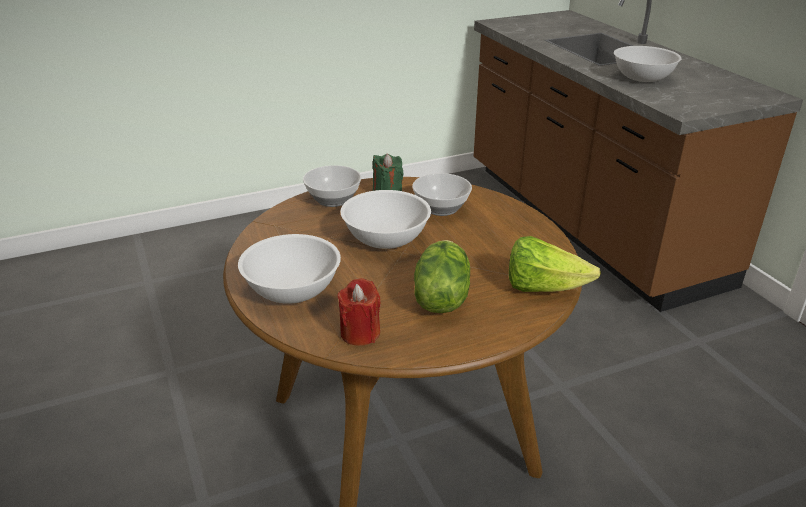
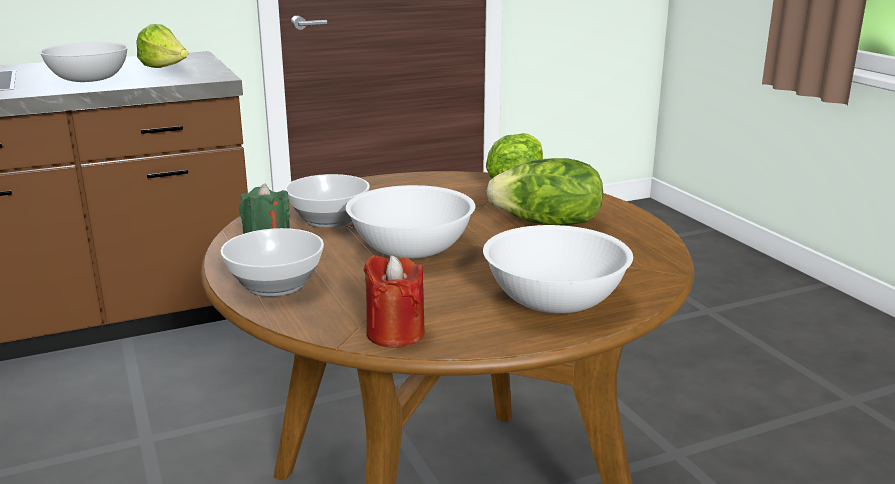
camera: 90 degrees left, 10 degrees down
(360, 333) = (633, 259): red candle -> red candle (395, 334)
(699, 94) = (166, 69): none -> lettuce

